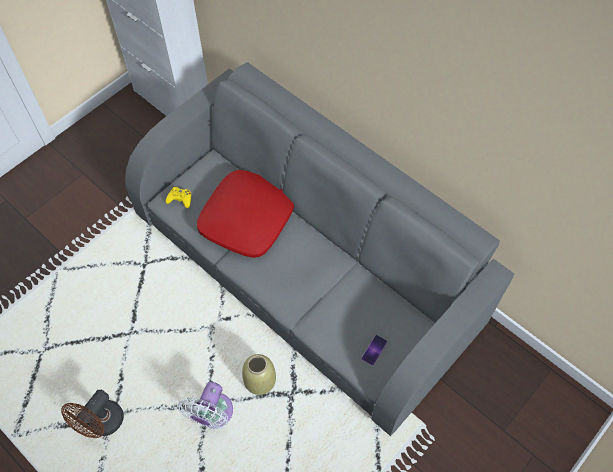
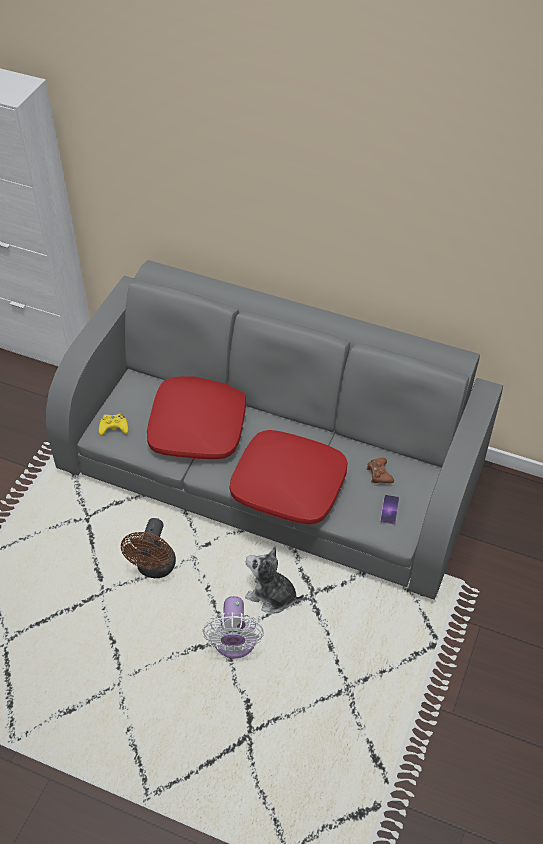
camera: 20 degrees left, 10 degrees down
(102, 424) = (112, 695): brown fan -> brown fan (154, 568)
(260, 382) = (271, 596): beige vase -> plush toy
(299, 298) = (289, 485): none -> red pillow
(380, 312) = (379, 474): none -> brown game controller

